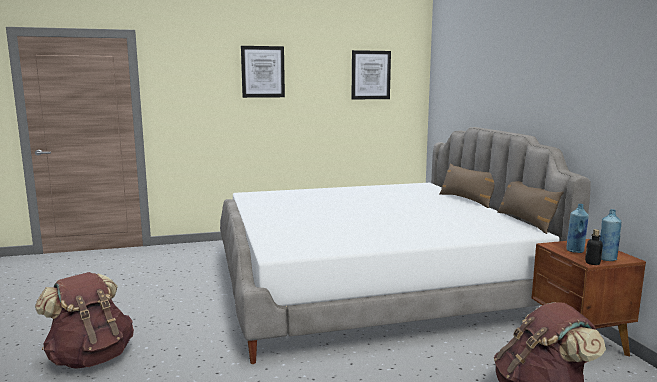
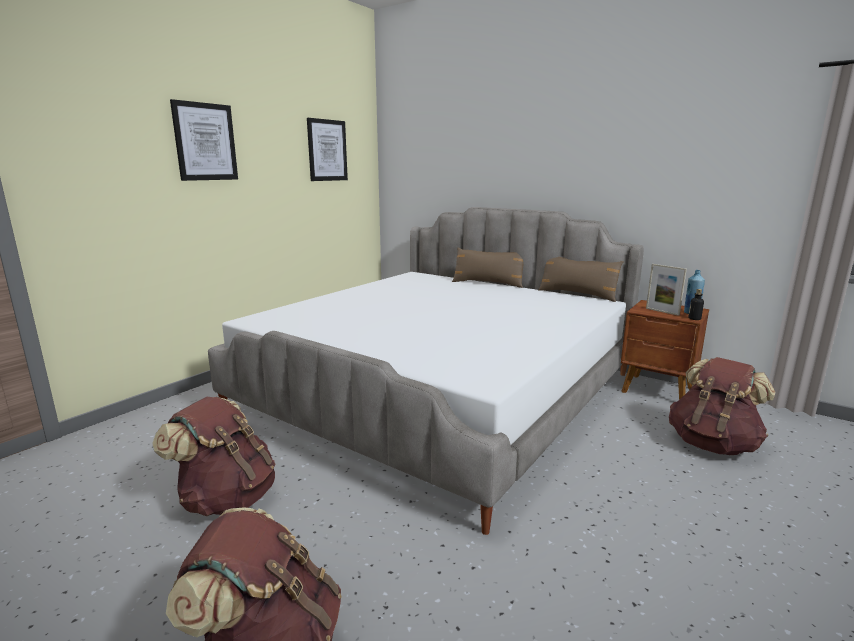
camera: 40 degrees left, 5 degrees up
(168, 295) = (227, 498): none -> brown backpack
(575, 251) = (662, 311): blue bottle -> picture frame

